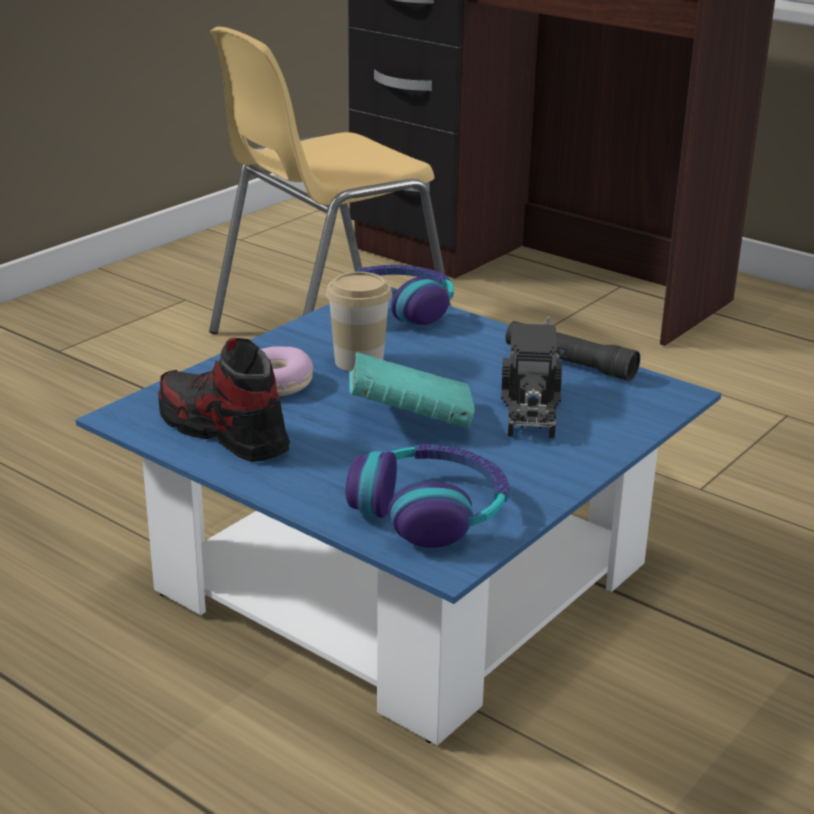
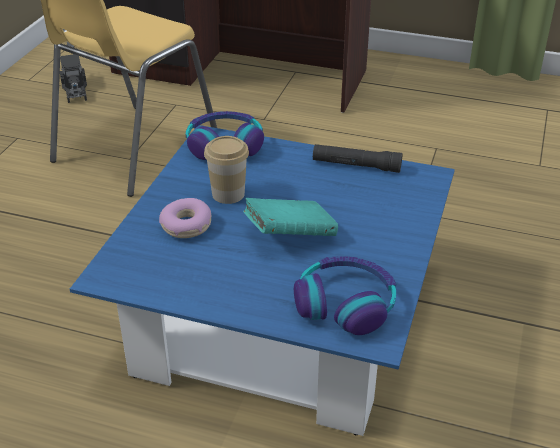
camera: 20 degrees left, 10 degrees up
(223, 432) = (177, 274): shoe -> none
(530, 405) = (353, 204): toy truck -> toy truck (75, 88)

